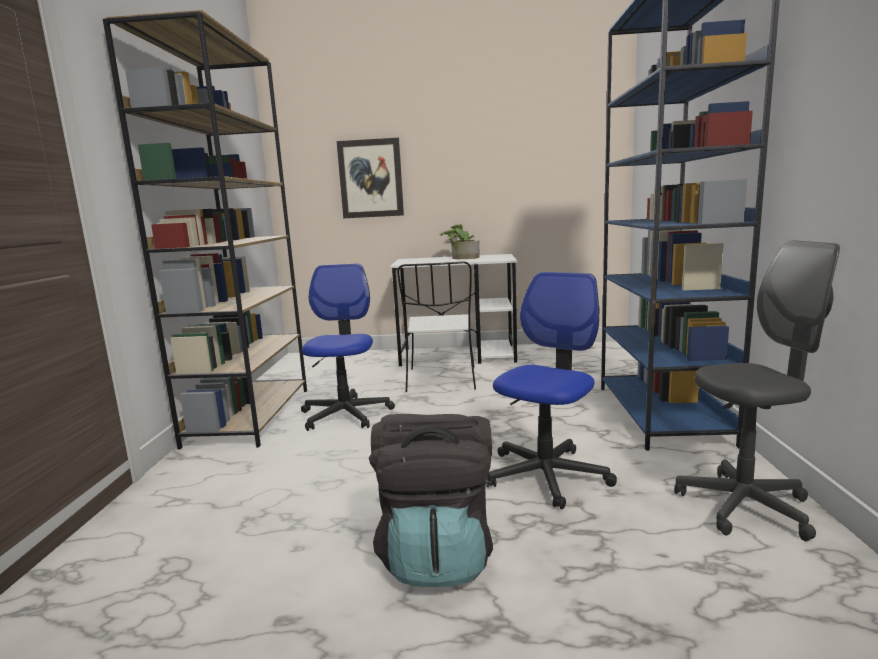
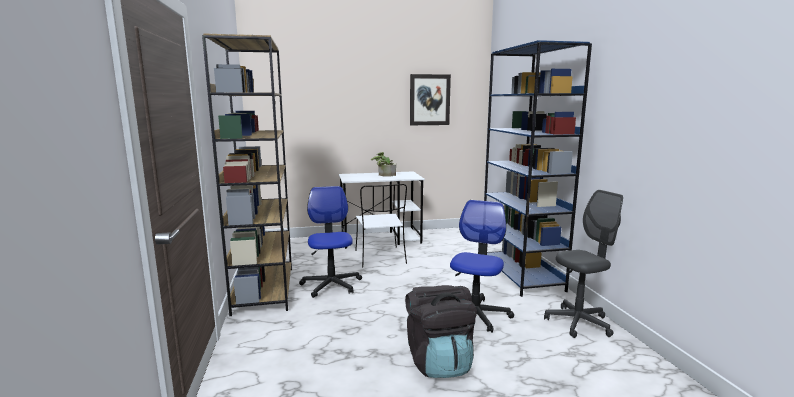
camera: 15 degrees left, 0 degrees up
(371, 178) = (321, 119): picture -> picture (429, 100)

